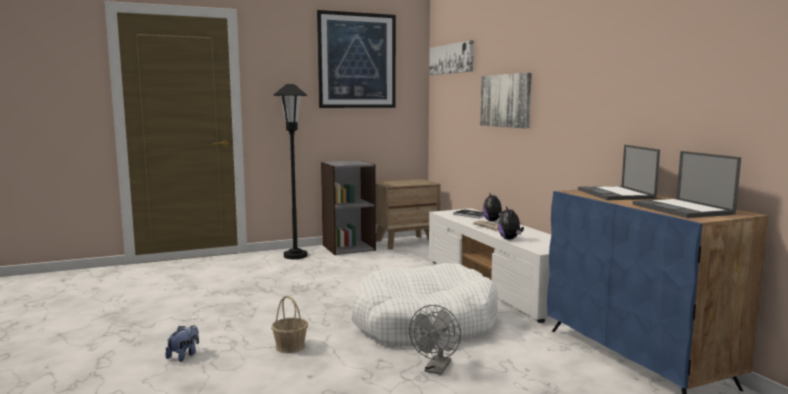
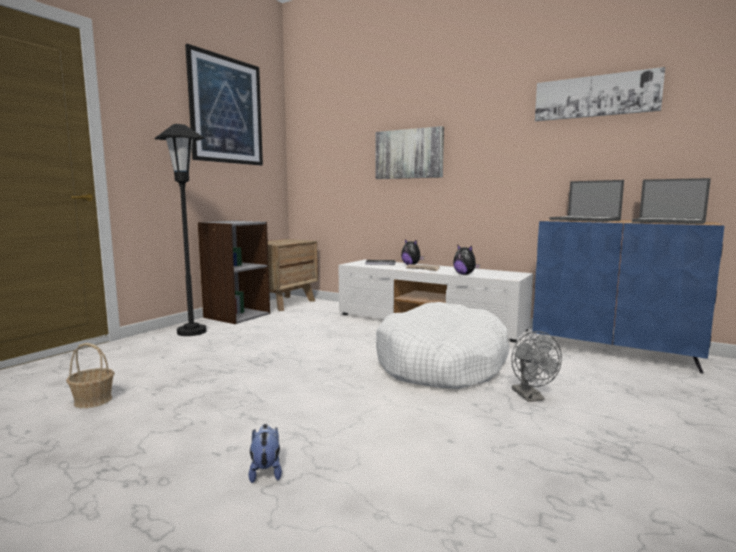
camera: 35 degrees left, 0 degrees up
(290, 346) = (370, 418): basket -> basket (93, 400)
(451, 59) = (324, 117): picture -> picture (595, 96)

